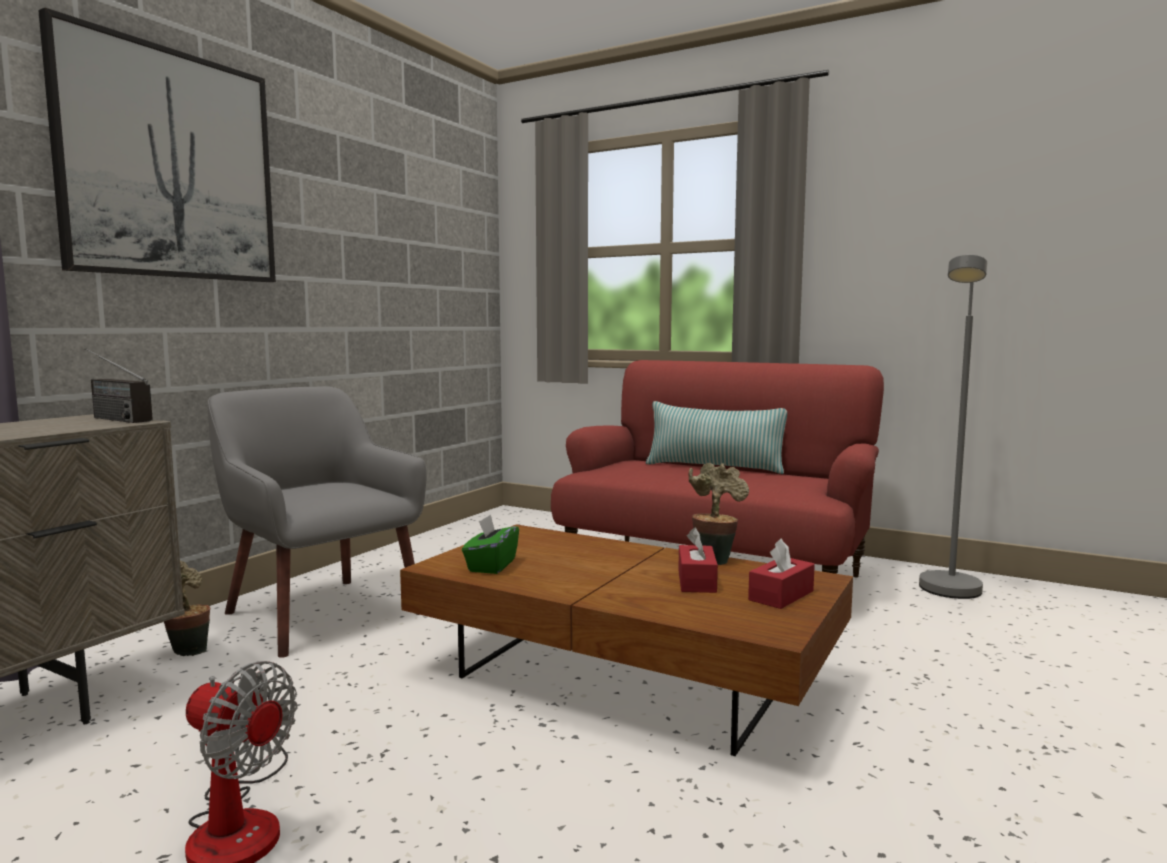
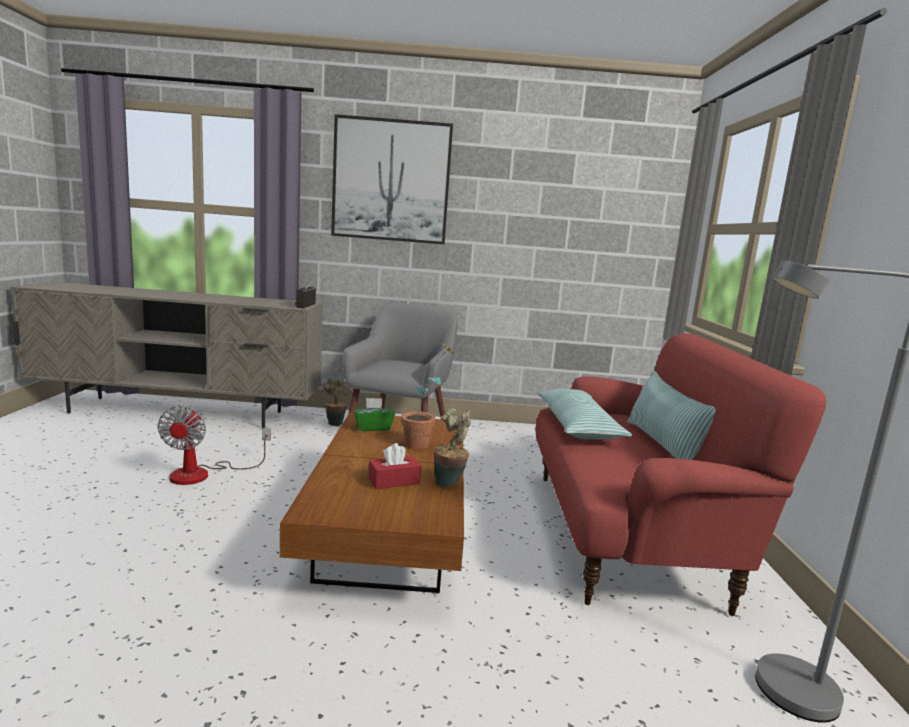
camera: 60 degrees right, 5 degrees up
(584, 551) = (424, 444): none -> potted plant
(646, 477) = (578, 426): none -> pillow
(781, 595) = (387, 510): red tissue box -> none

